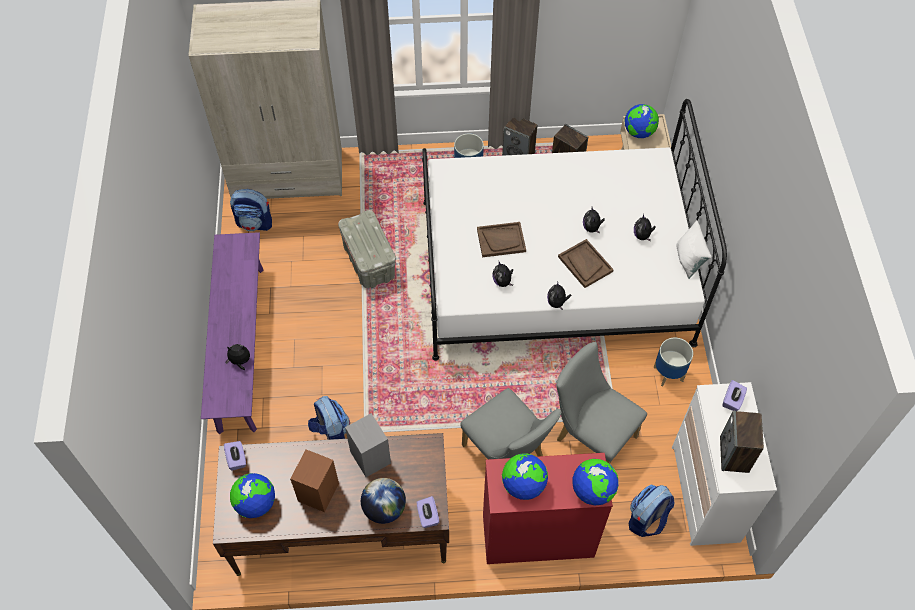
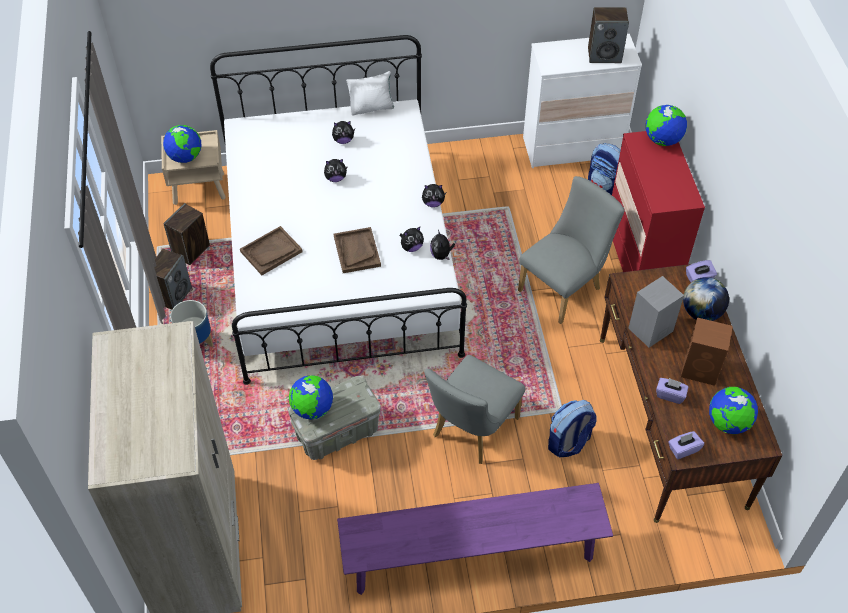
camera: 95 degrees left, 5 degrees down
(240, 362) = (531, 506): plush toy -> plush toy (441, 255)
(255, 223) = (279, 574): backpack -> none
(523, 485) = (670, 185): globe -> globe (312, 409)
(585, 264) = (383, 182): brown tray -> brown tray (271, 252)
(591, 435) = (530, 224): grey chair -> grey chair (471, 431)
(668, 374) = (455, 169): planter -> none
(732, 400) = (552, 54): purple tissue box -> purple tissue box (670, 395)

